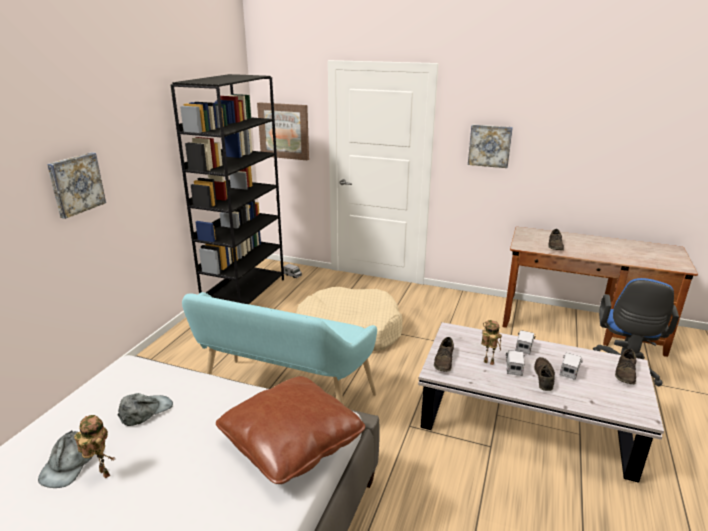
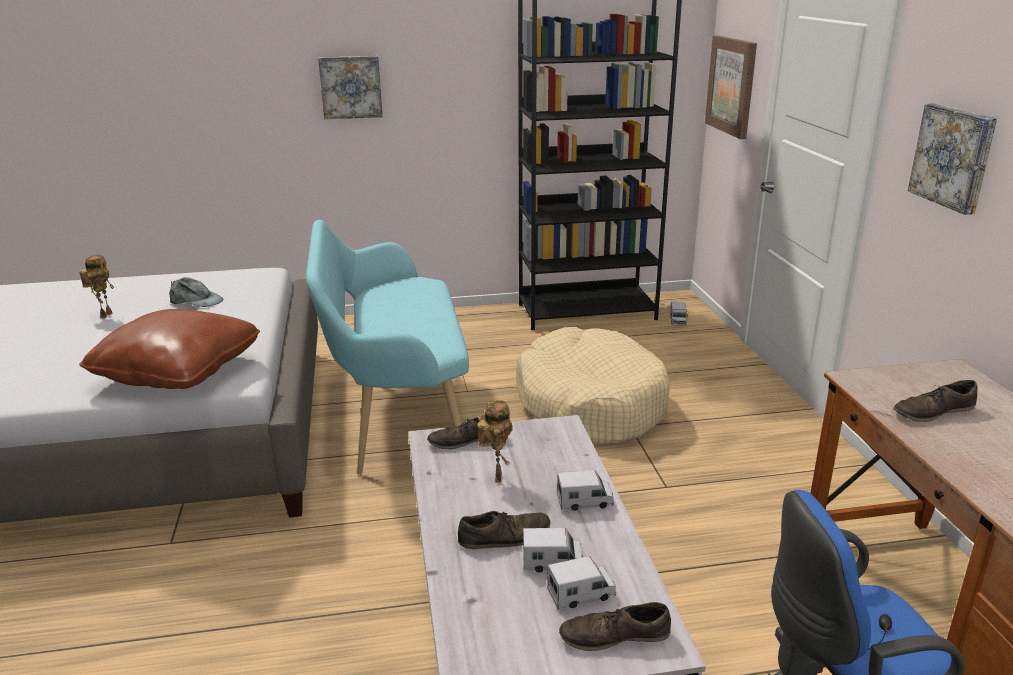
camera: 60 degrees right, 0 degrees up
(68, 464) = (113, 301): grey cap -> none
(514, 367) = (506, 502): toy truck -> toy truck (581, 594)

